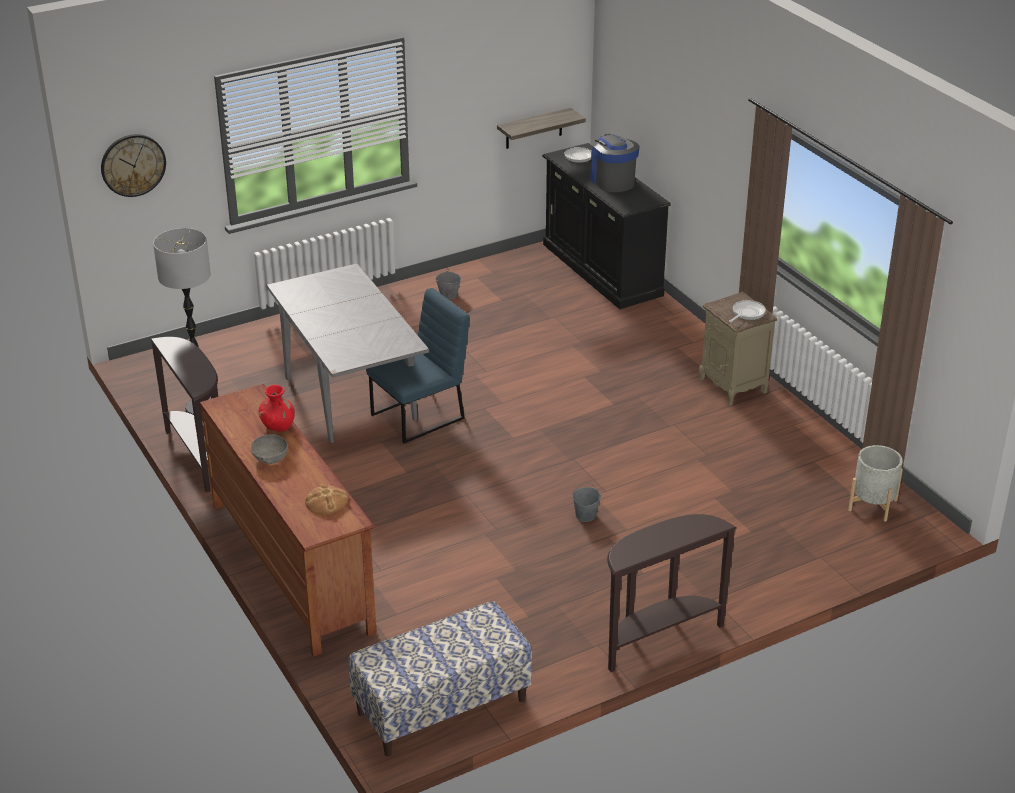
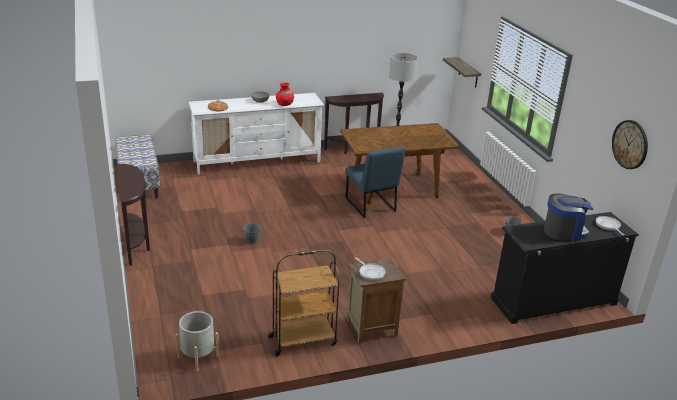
camera: 100 degrees right, 5 degrees down
(133, 165) = (470, 42): wall clock -> wall clock (630, 144)
(292, 567) = (257, 161): brown dresser -> white dresser
(350, 399) = (394, 188): grey dining table -> brown dining table
(534, 128) = (615, 189): shelf -> shelf (468, 73)
(790, 431) = (303, 341): none -> brown cart

